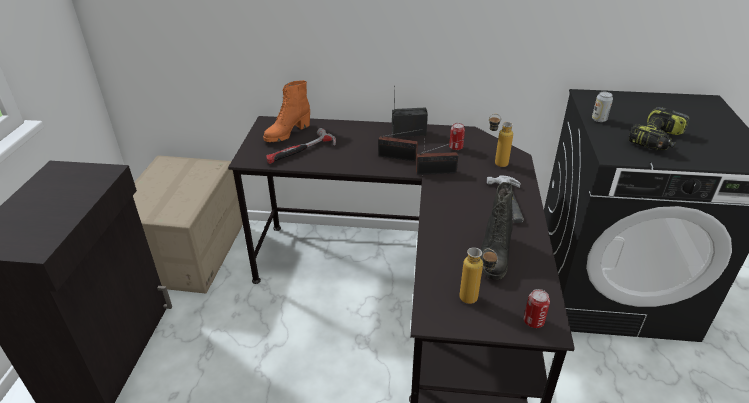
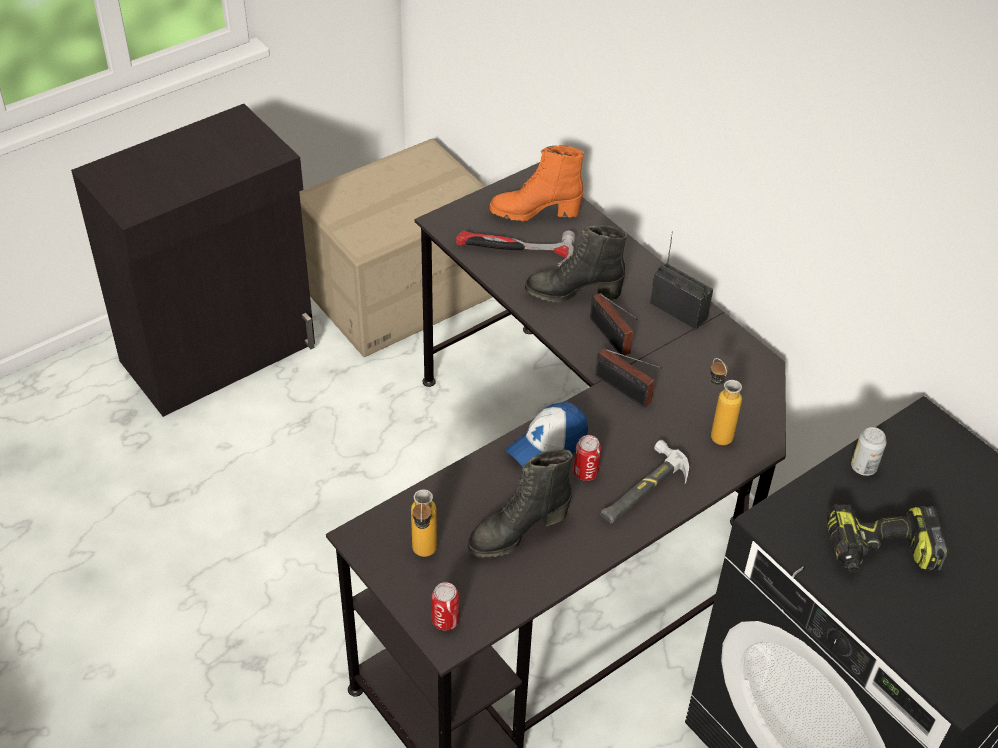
camera: 45 degrees right, 10 degrees up
(355, 151) = (573, 292): none -> black boot
(445, 213) = (547, 446): none -> cap
(456, 147) = (703, 373): can -> can (585, 472)

